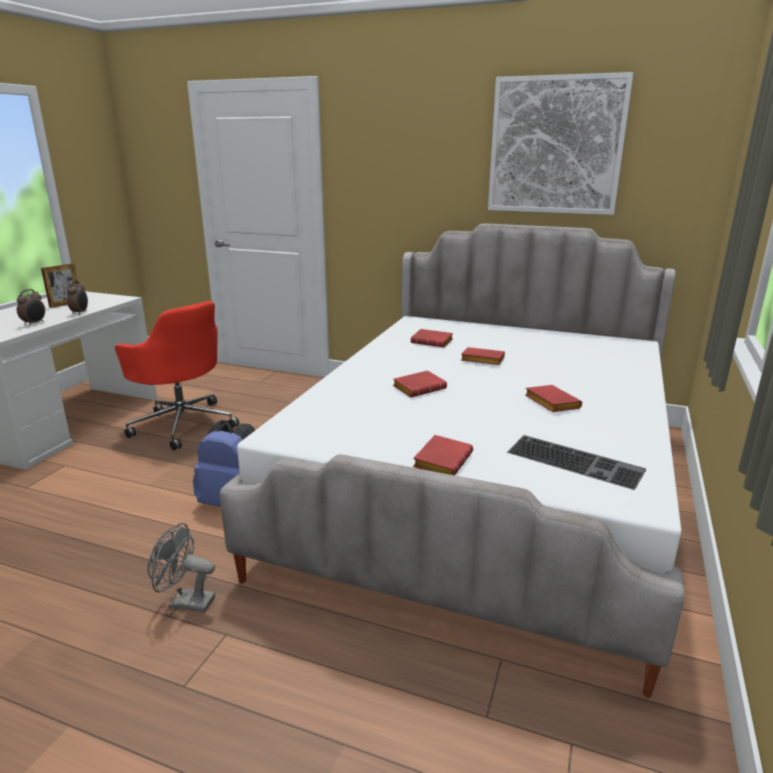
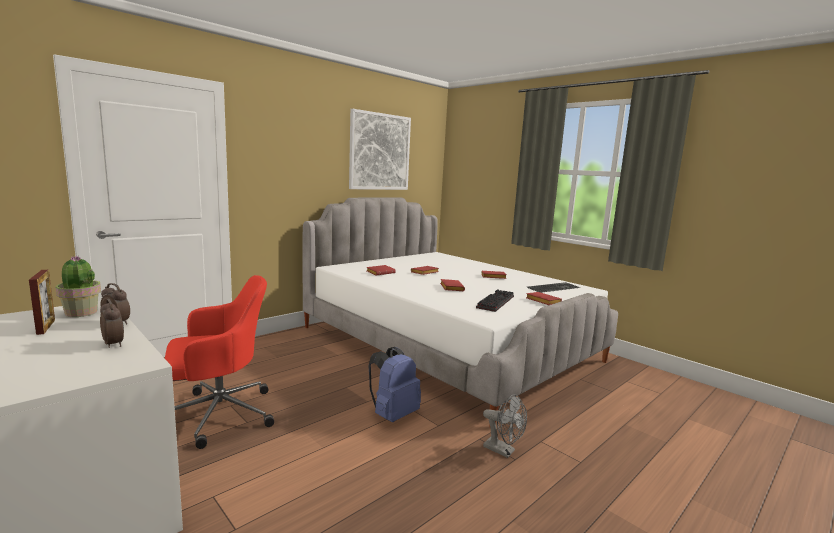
camera: 65 degrees left, 10 degrees down
(100, 301) = (81, 313): none -> potted plant
(185, 602) = (503, 451): grey fan -> grey fan turned 90 degrees counterclockwise
(383, 425) = (495, 301): none -> keyboard

